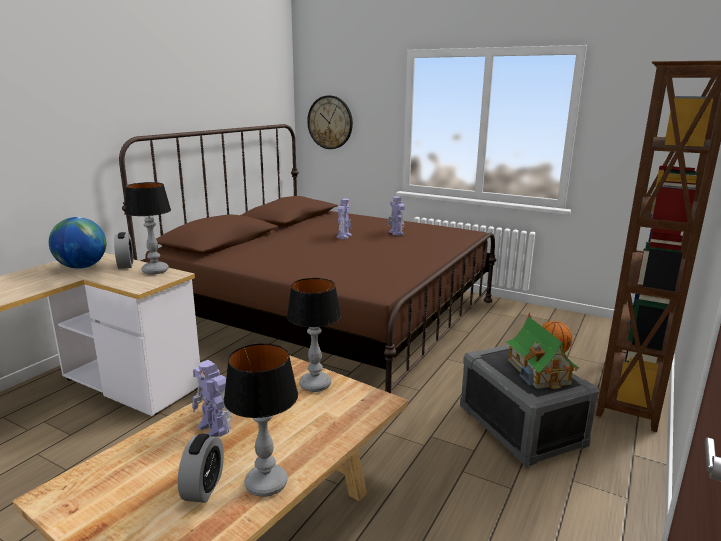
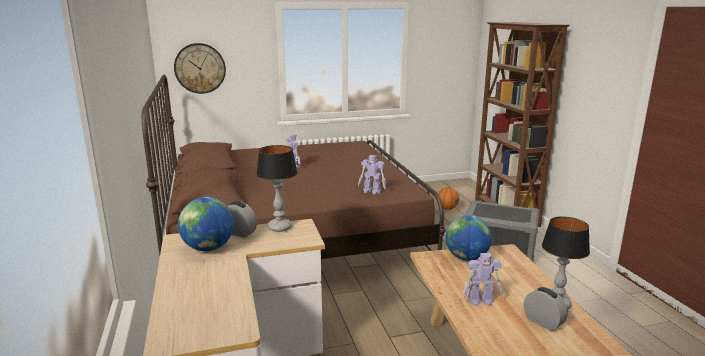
camera: 45 degrees left, 0 degrees up
(315, 384) = (466, 258): table lamp -> globe
(396, 233) = (319, 155): toy robot -> toy robot (372, 191)
(538, 372) = (508, 211): toy house -> none

